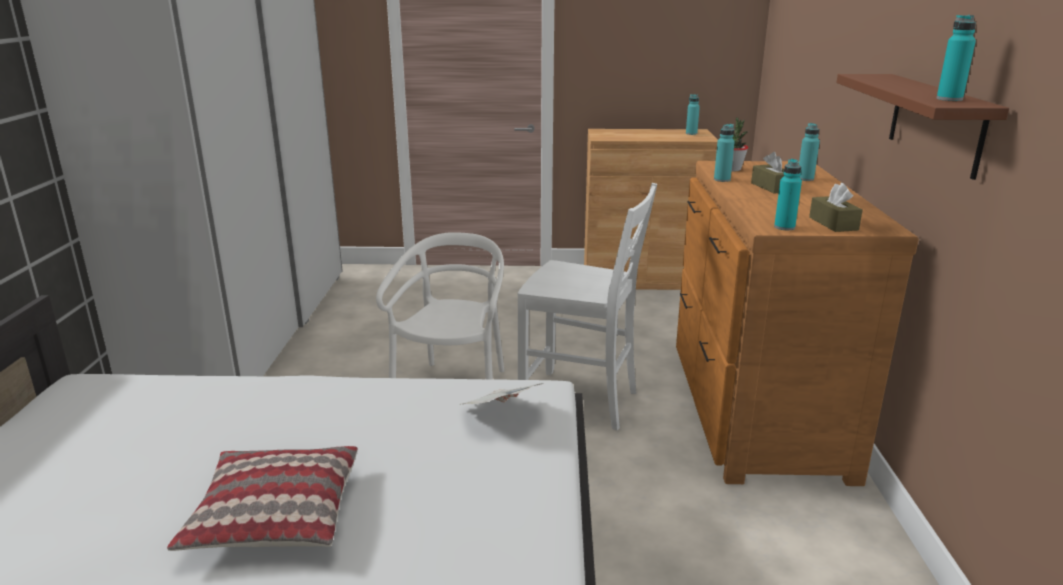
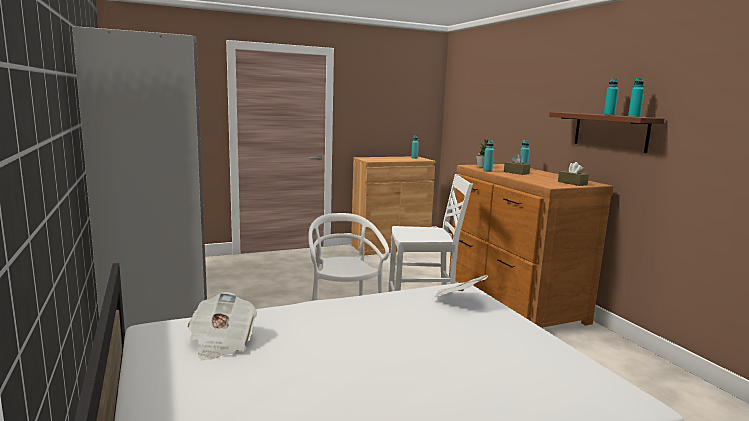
camera: 25 degrees left, 10 degrees down
(118, 421) = (221, 342): none -> newspaper
(274, 515) = (404, 366): pillow -> none
(784, 227) = (556, 185): turquoise bottle -> turquoise bottle (609, 115)

